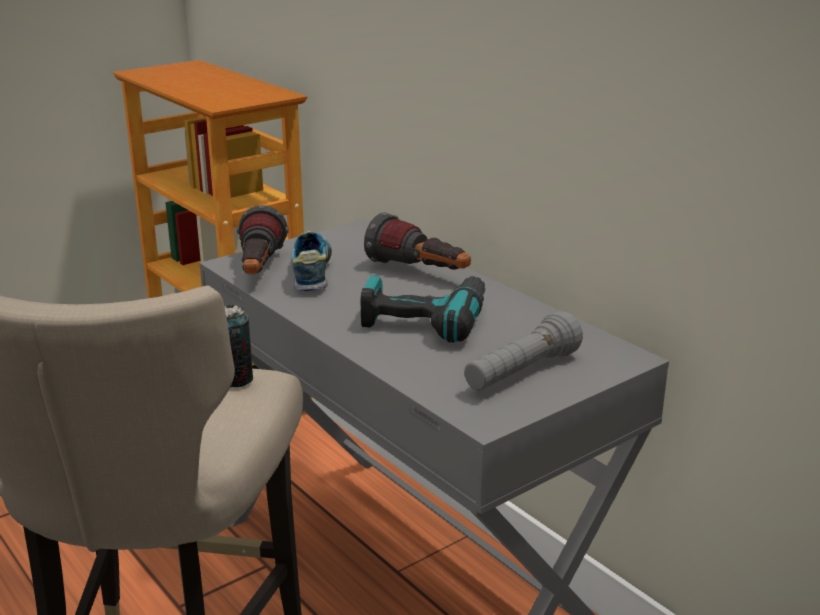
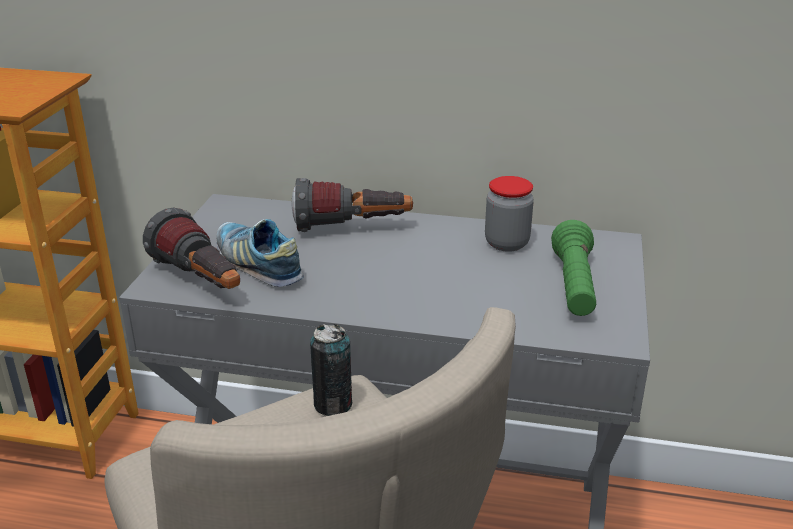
camera: 40 degrees left, 5 degrees up
(424, 319) = (429, 270): power drill -> none
(521, 373) = (574, 286): grey flashlight -> green flashlight
(524, 324) = (506, 243): none -> jar

